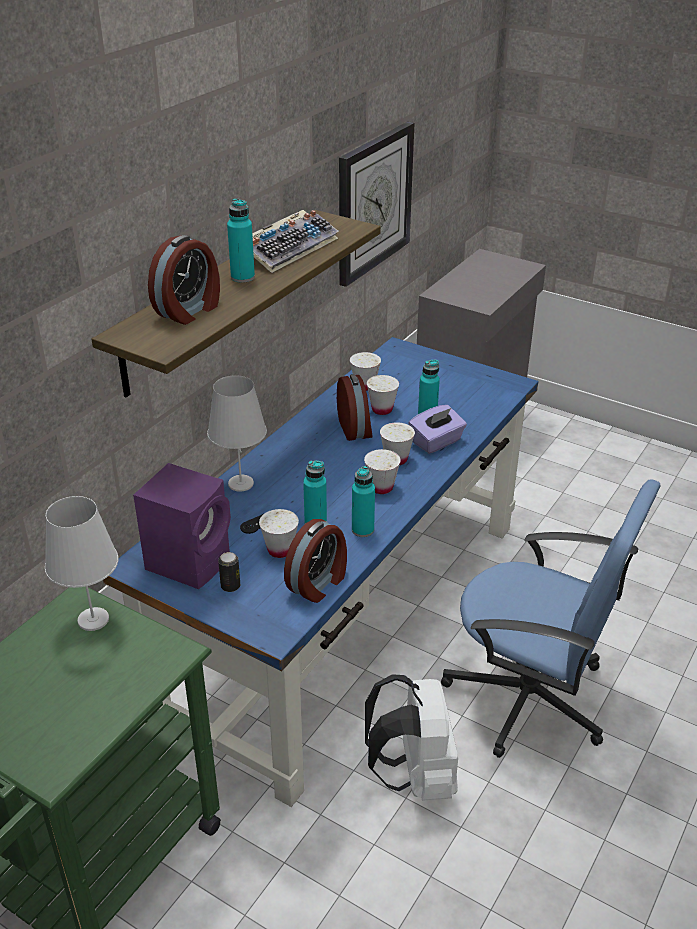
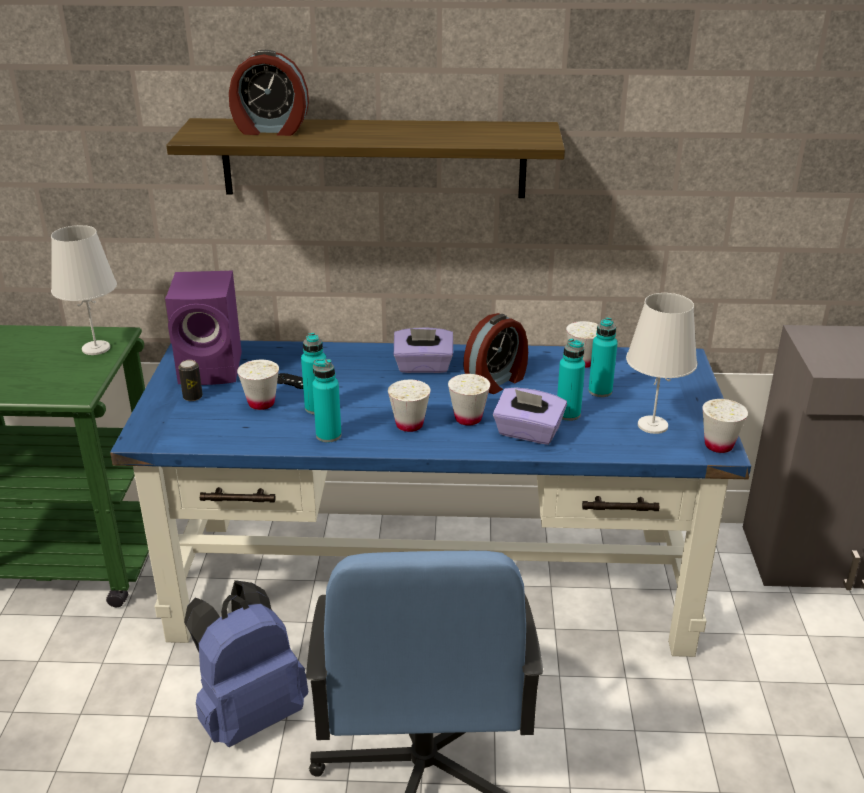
camera: 60 degrees right, 5 degrees down
(240, 483) = (343, 354): white table lamp -> white table lamp (652, 425)
(242, 277) = (360, 130): turquoise bottle -> turquoise bottle (600, 391)
(289, 248) = (447, 131): keyboard -> none
(302, 452) = (423, 367): none -> purple tissue box
(318, 583) = (227, 437): alarm clock -> none
(373, 202) = (689, 158): wall clock -> none
(382, 409) = (550, 384): white cup -> white cup (718, 445)
(414, 775) = (249, 713): white backpack -> blue backpack

